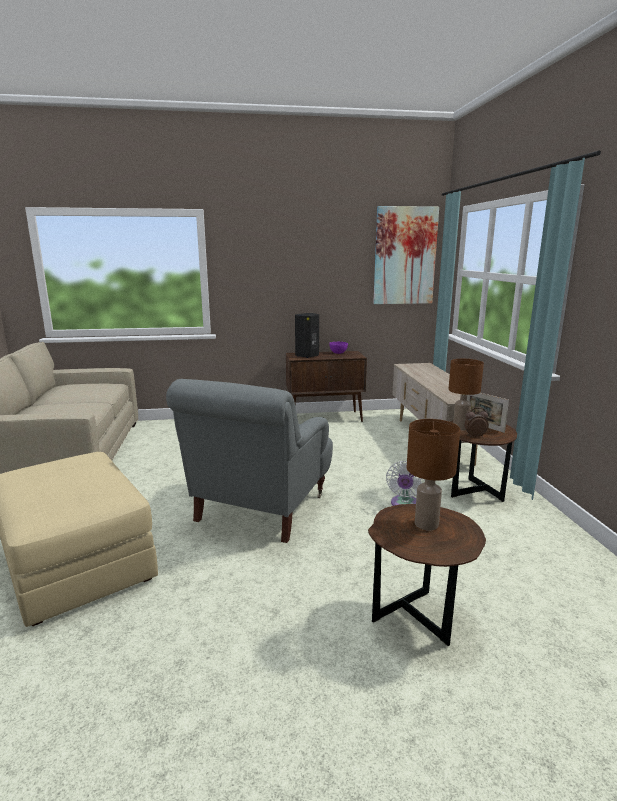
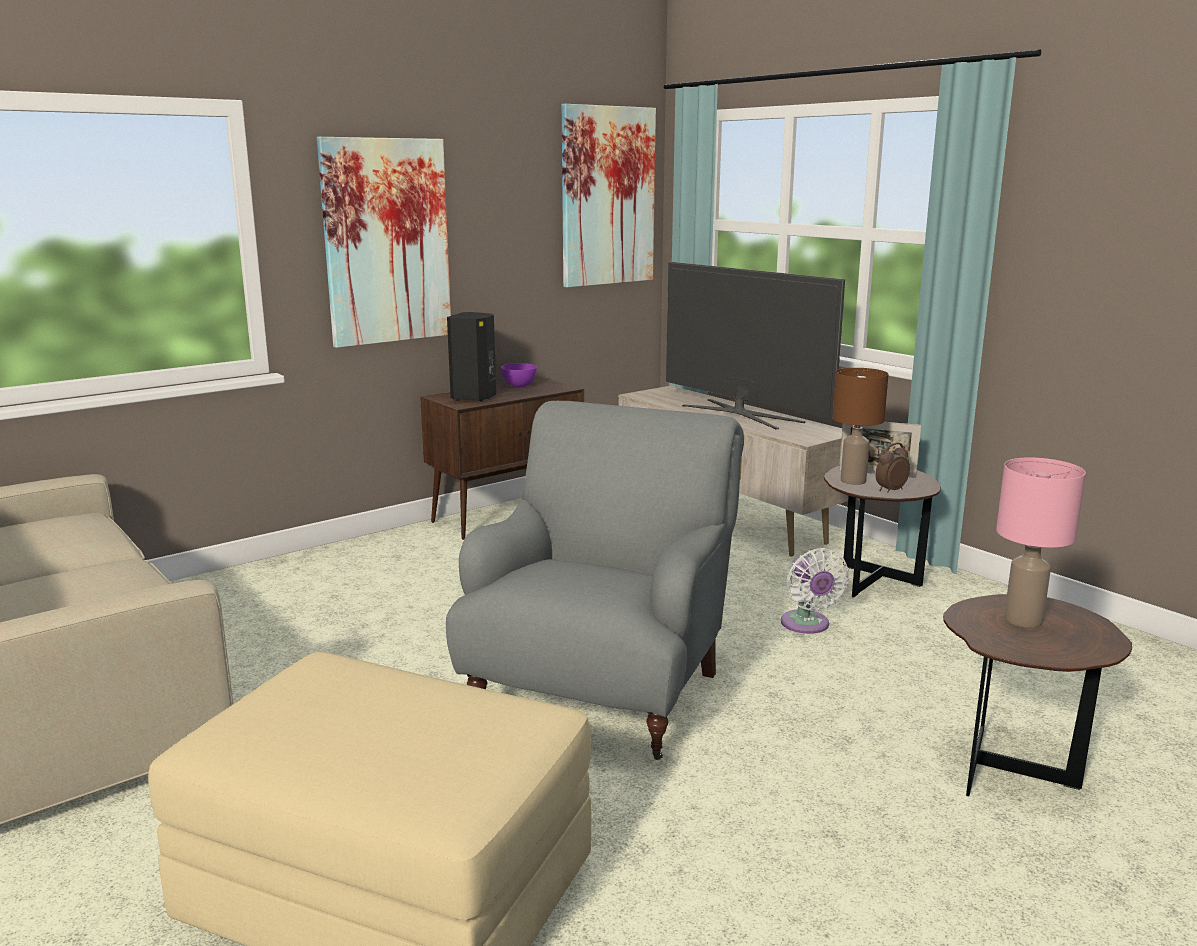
camera: 30 degrees left, 0 degrees up
(259, 509) = (602, 694): grey armchair -> grey armchair turned 150 degrees counterclockwise
(272, 276) = (387, 242): none -> picture
(426, 524) = (1023, 620): brown table lamp -> pink table lamp
(442, 381) = (742, 414): none -> television

